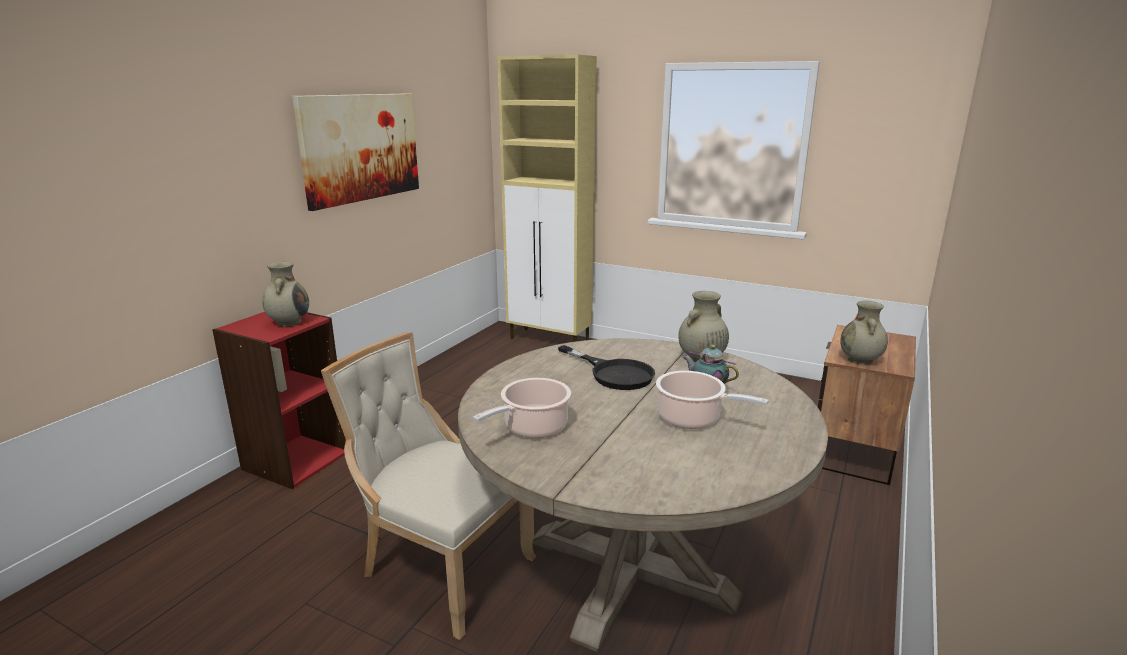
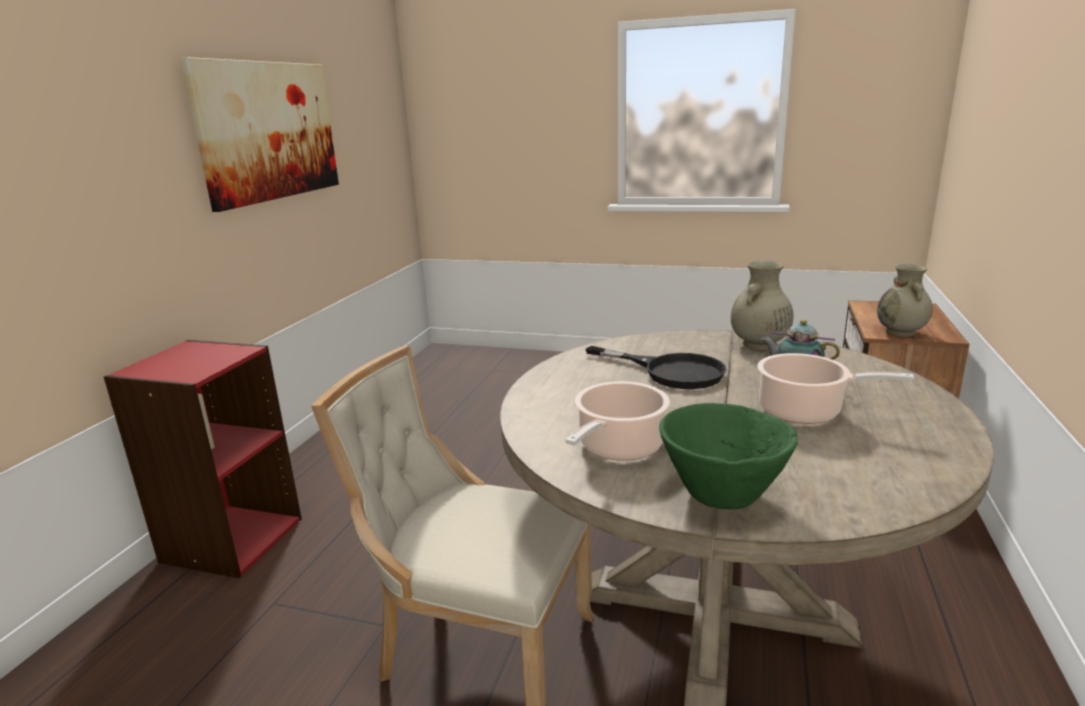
camera: 10 degrees left, 0 degrees up
(289, 322) = (212, 356): beige vase -> none
(550, 340) = (500, 357): beige cabinet -> none
(582, 471) = (722, 494): none -> green bowl

